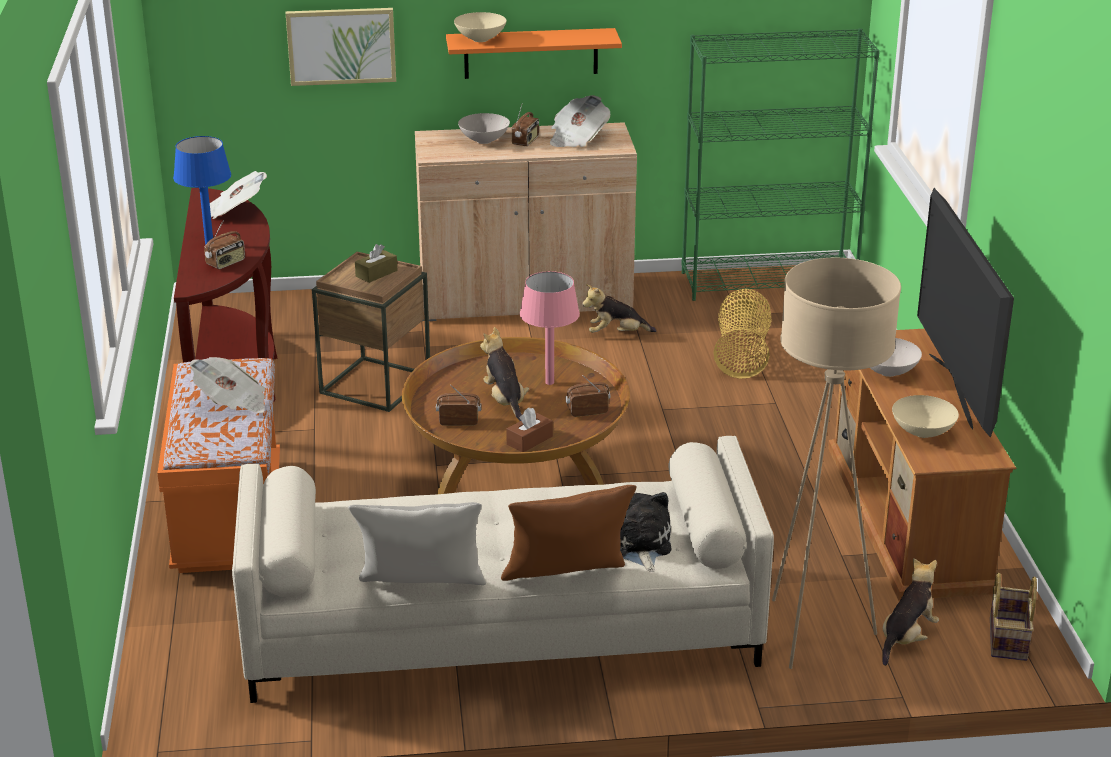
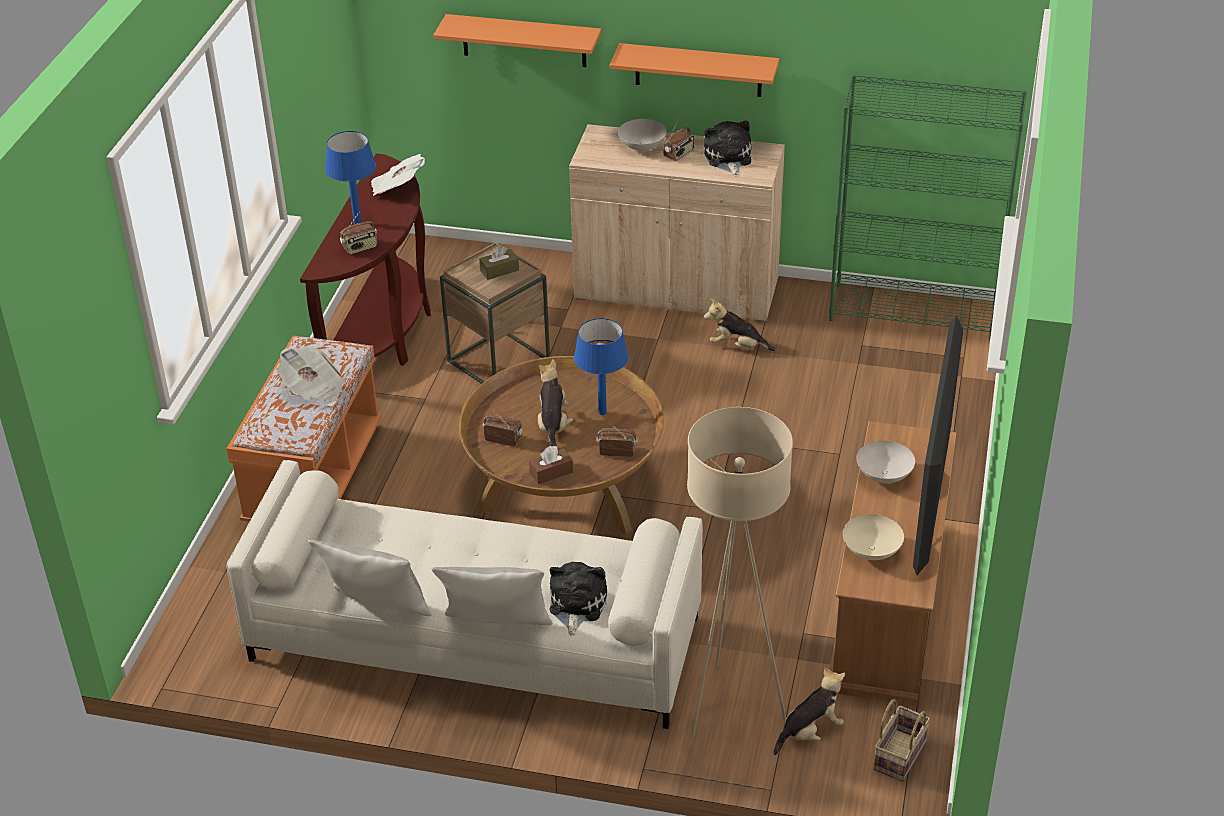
camera: 20 degrees right, 10 degrees up
(341, 46) = (524, 40): picture -> orange shelf
(481, 39) = (645, 56): beige bowl -> none
(549, 382) = (602, 412): pink table lamp -> blue table lamp
(567, 583) = (496, 631): brown pillow -> grey pillow
(577, 138) = (728, 158): newspaper -> plush toy
(742, 354) = (840, 392): basket -> none

